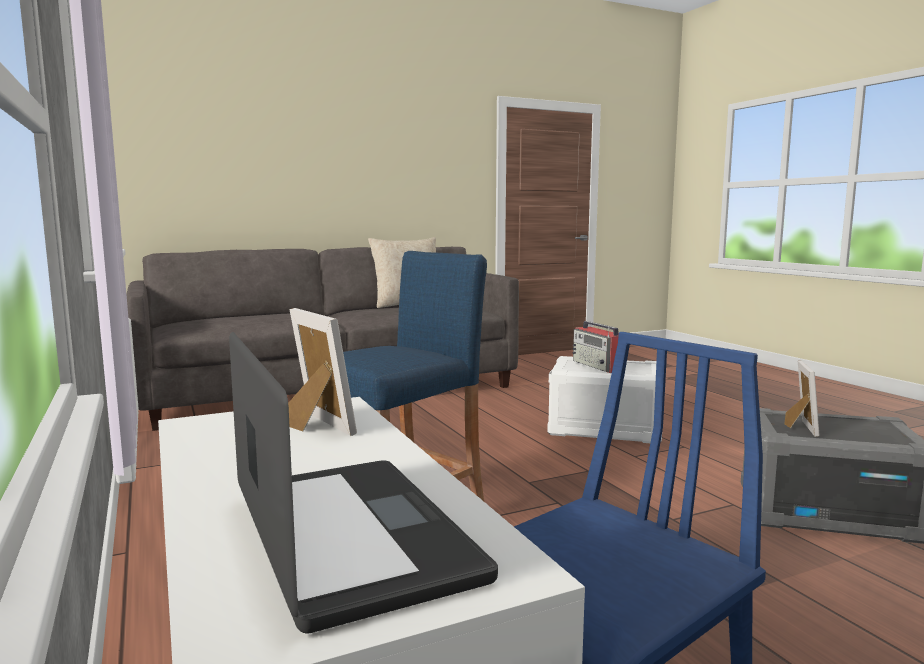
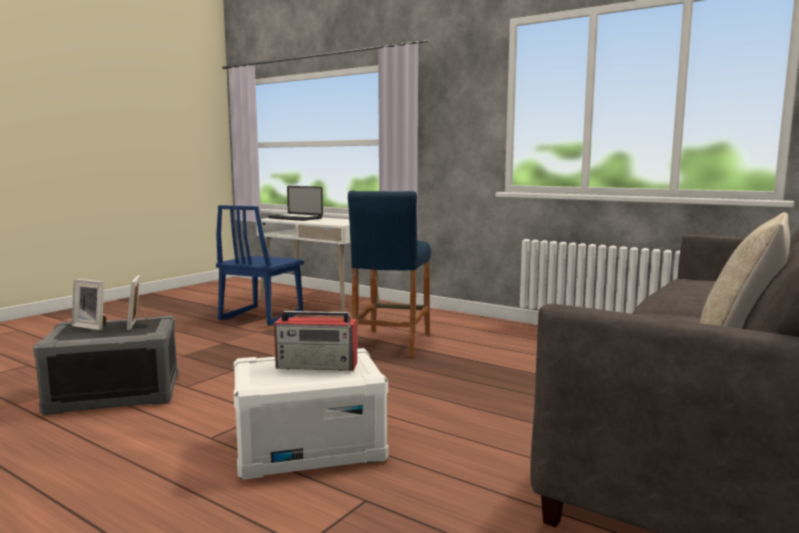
camera: 150 degrees right, 0 degrees up
(315, 427) = (336, 222): picture frame -> picture frame (93, 326)
(598, 366) = (318, 366): radio -> radio turned 150 degrees clockwise

